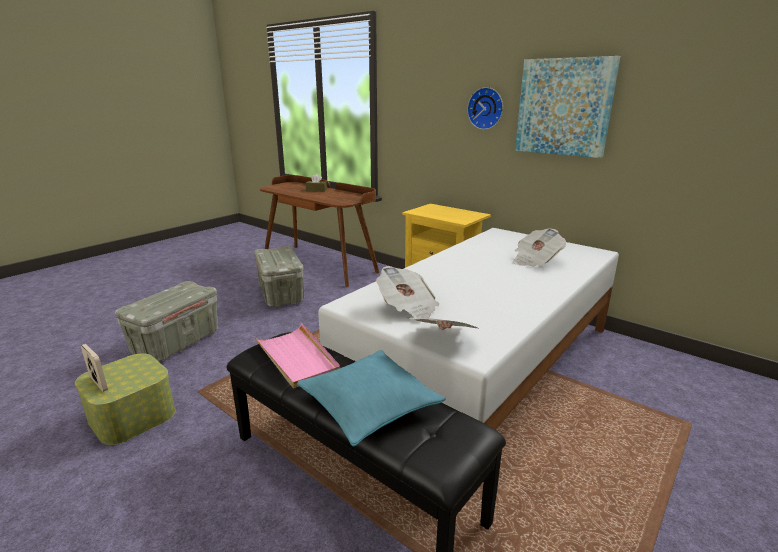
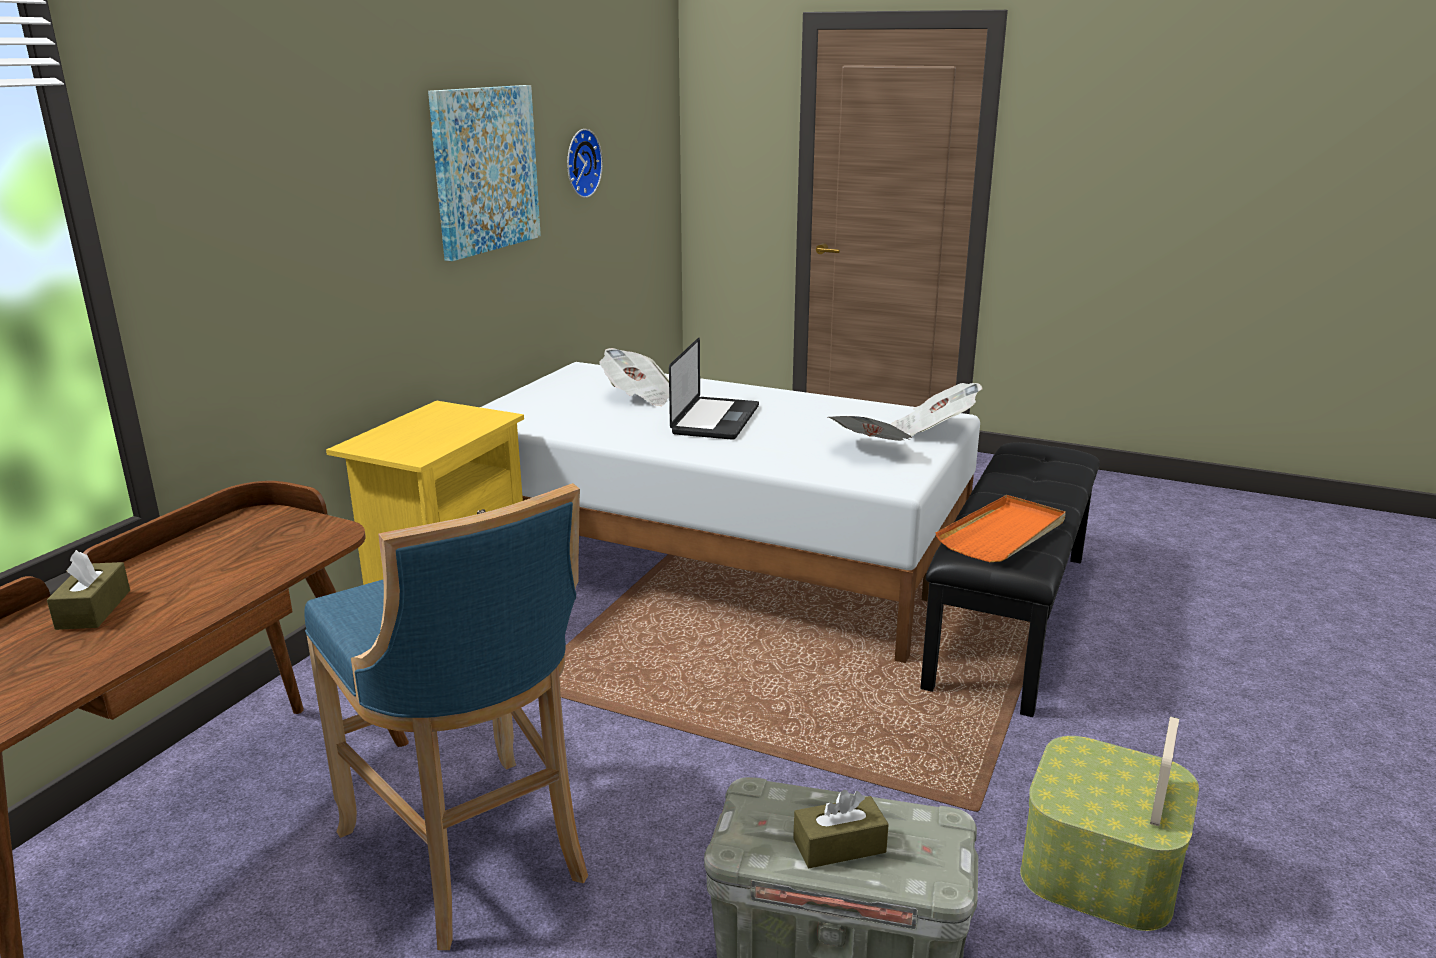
camera: 105 degrees left, 0 degrees up
(164, 296) = (839, 846): none -> brown tissue box
(280, 294) = (473, 856): grey storage box -> blue stool
(297, 357) = (1003, 533): pink tray -> orange tray
(369, 405) = (1040, 484): turquoise pillow -> none
(484, 274) = (715, 420): none -> laptop
(486, 108) = (385, 193): wall clock -> wall clock (580, 163)

